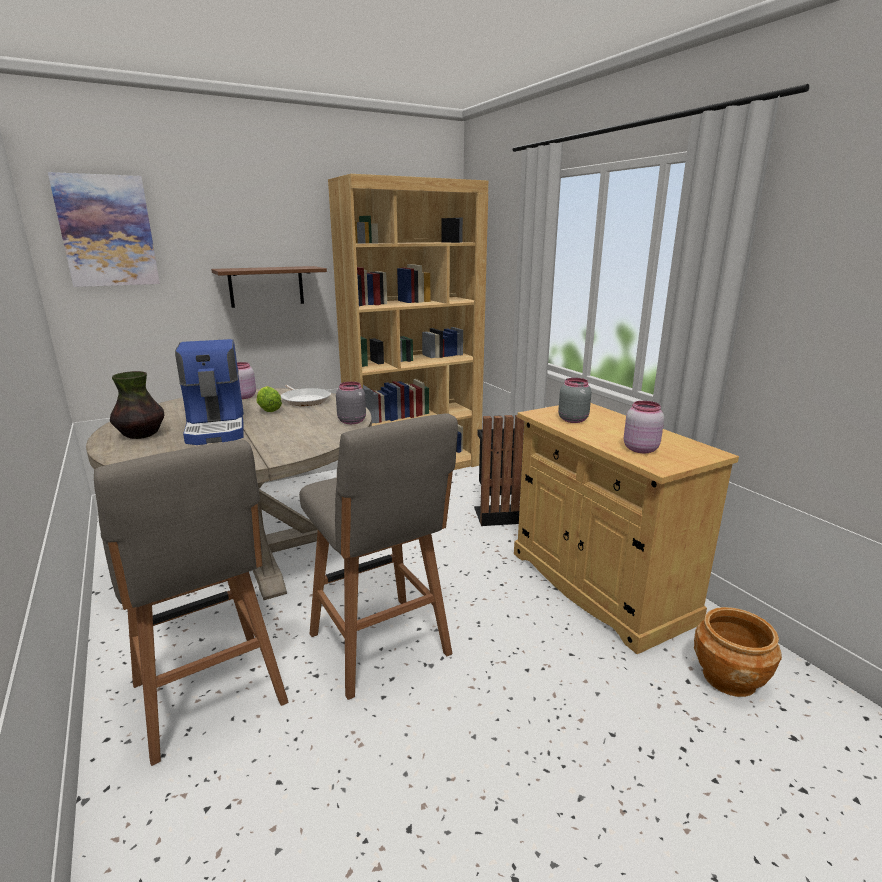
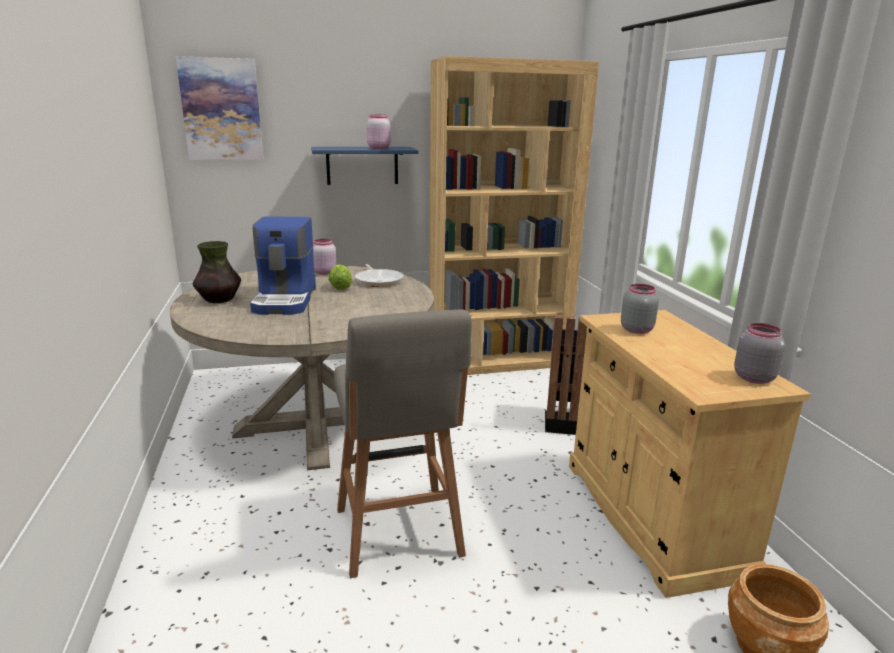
camera: 15 degrees right, 0 degrees up
(210, 697) = (232, 549): grey stool -> none
(266, 286) = (362, 165): brown shelf -> blue shelf
(351, 421) = (411, 306): grey jar -> grey jar (753, 377)
(639, 449) = (692, 370): pink jar -> pink jar (378, 148)

